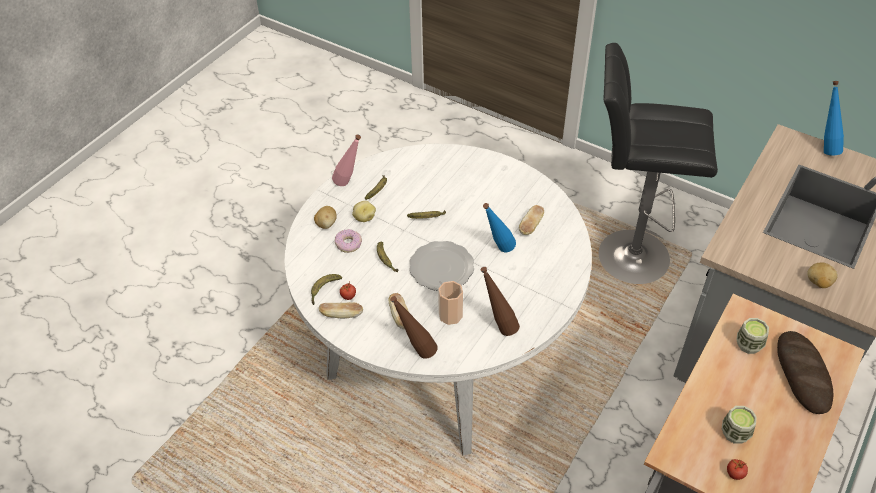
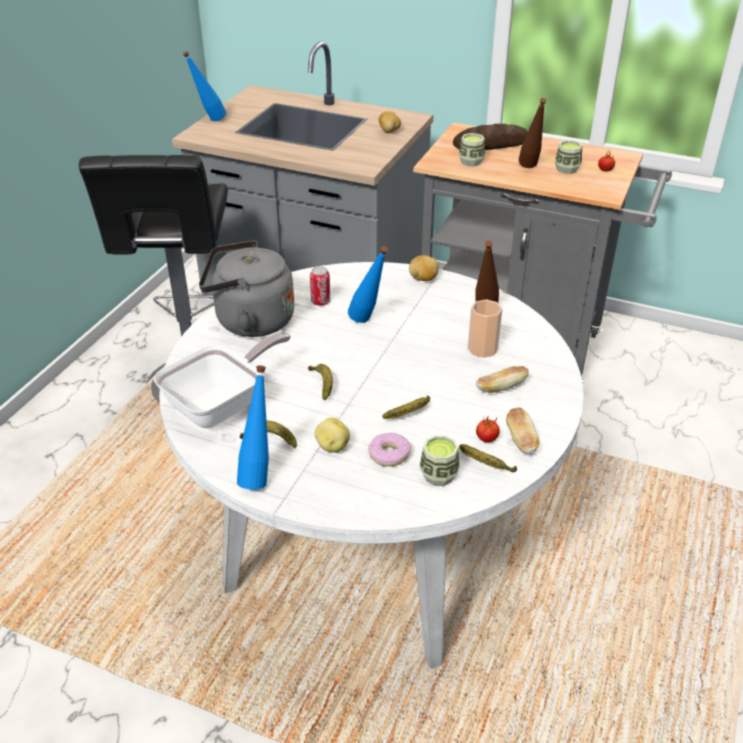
camera: 100 degrees left, 10 degrees down
(322, 265) = (438, 475): none -> cup
(326, 224) = (353, 486): potato -> potato (423, 279)
(349, 184) = (259, 474): pink bottle -> blue bottle
(415, 351) = (547, 369): brown bottle -> brown bottle (530, 169)
(417, 170) = (222, 405): none -> frying pan
(441, 268) = (410, 363): plate -> none
(510, 185) = (249, 321): none -> grey kettle
(531, 226) = (320, 302): bread -> can

